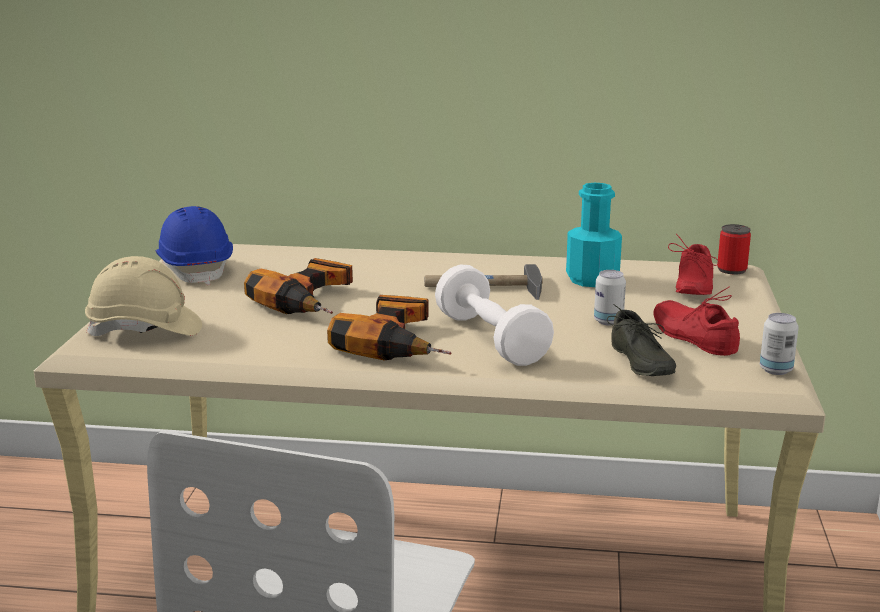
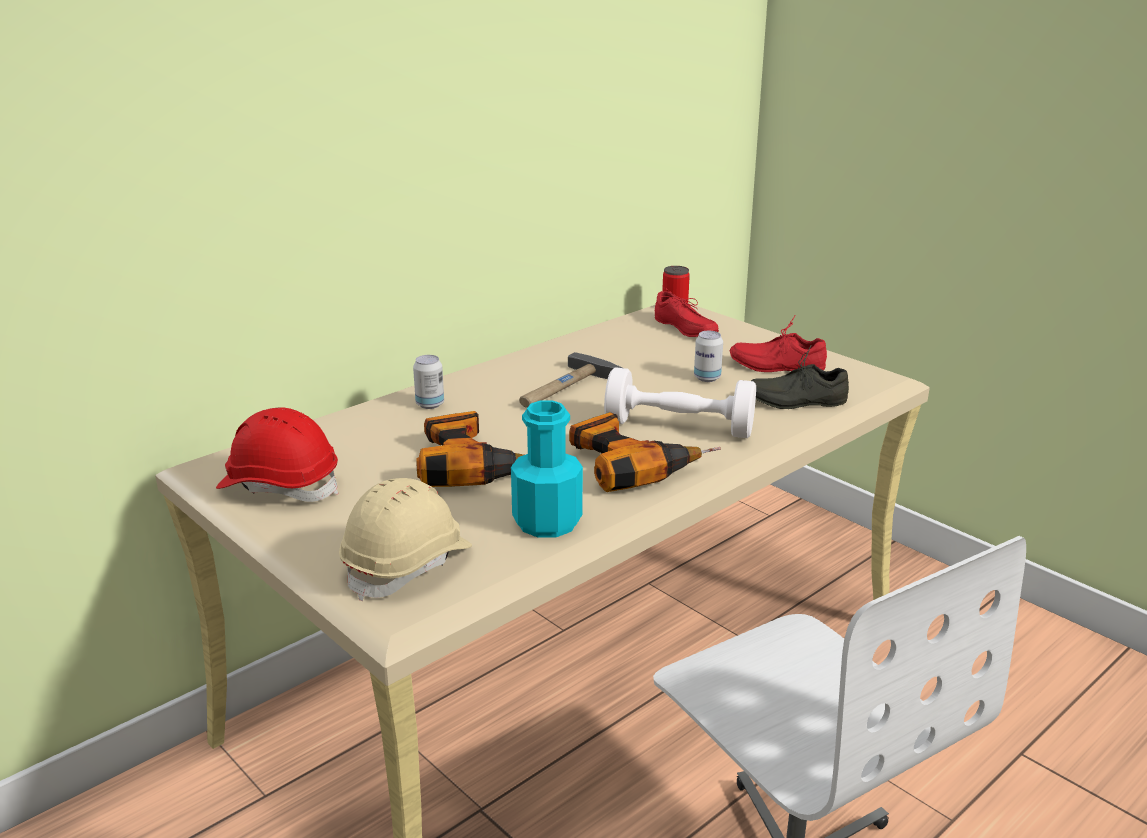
camera: 50 degrees left, 5 degrees up
(196, 269) = (279, 486): blue hard hat -> red hard hat
(592, 279) = (616, 350): turquoise bottle -> turquoise bottle (547, 522)
(638, 362) = (795, 399): grey shoe -> grey shoe turned 150 degrees clockwise
(775, 370) = (863, 368): can -> can (430, 404)

